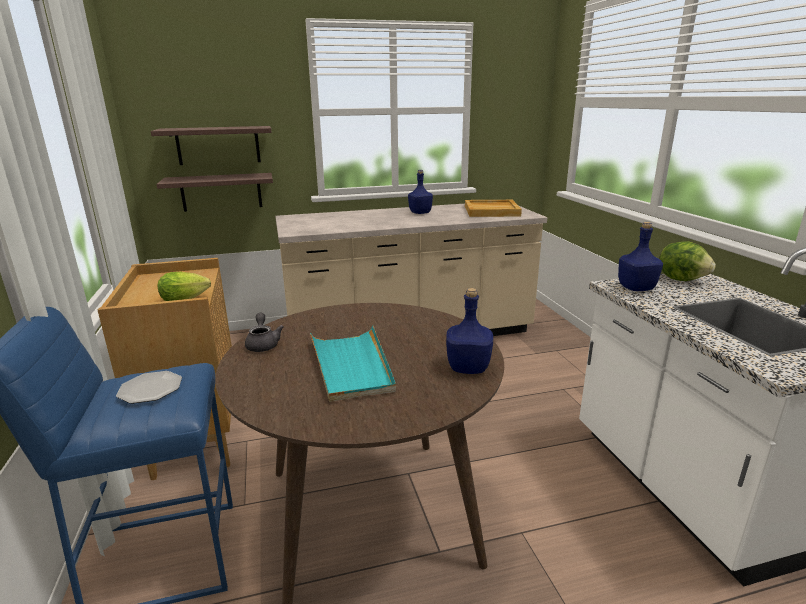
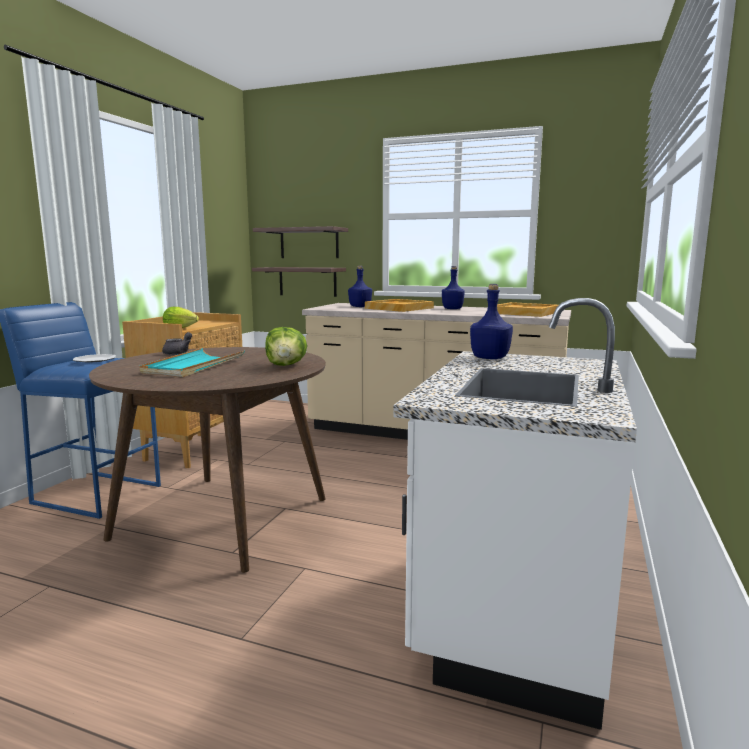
camera: 35 degrees right, 10 degrees down
(370, 218) = (399, 308): none -> beige tray
(467, 368) = (252, 378): blue bottle -> blue bottle (359, 307)
(681, 279) = (563, 360): lettuce -> lettuce (286, 365)

